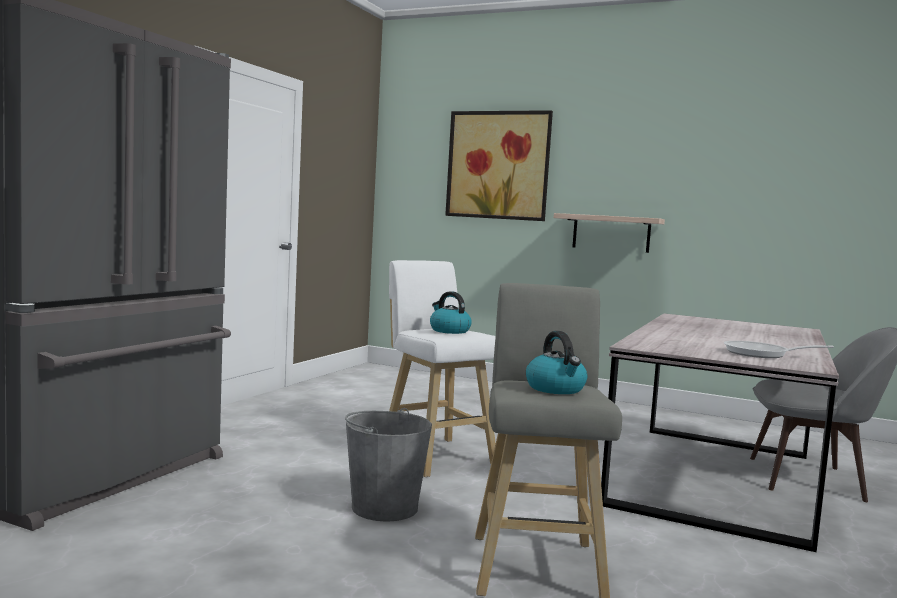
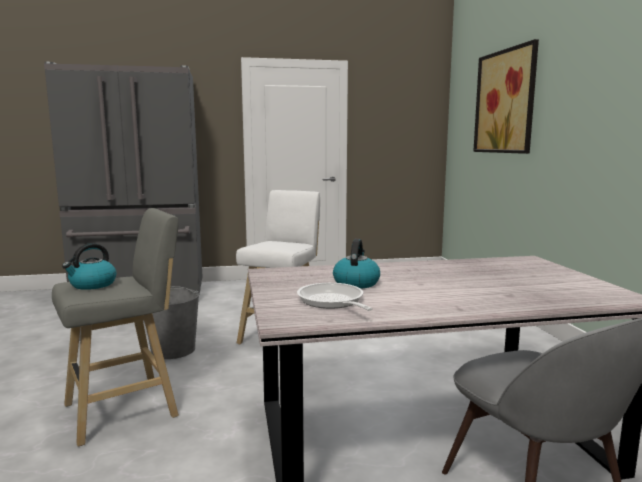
camera: 55 degrees right, 5 degrees up
(449, 330) = (270, 243): kettle -> kettle (356, 283)
(611, 233) = (575, 164): shelf -> none

